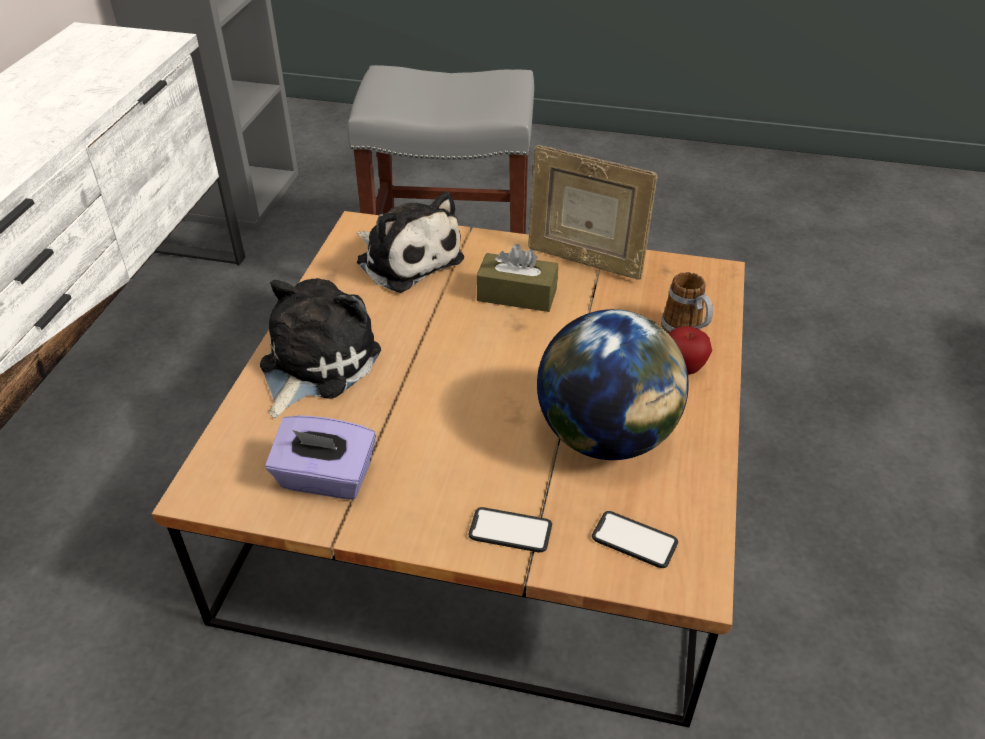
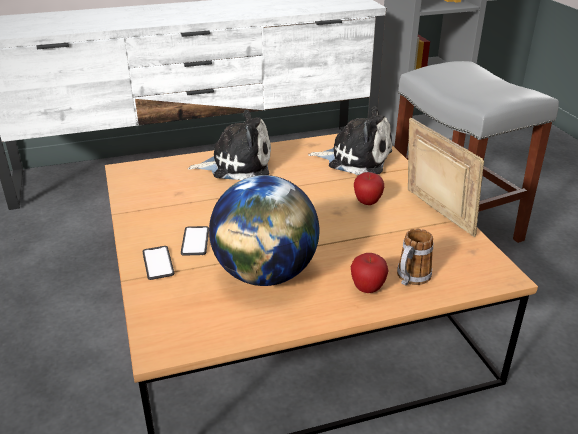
camera: 60 degrees right, 10 degrees down
(325, 479) = (156, 196): purple tissue box -> none
(406, 259) = (355, 158): plush toy -> plush toy turned 90 degrees counterclockwise
(517, 295) = (367, 202): brown tissue box -> apple
(584, 261) = (436, 215): picture frame -> picture frame turned 150 degrees clockwise
(634, 540) = (181, 312): phone -> phone (195, 241)

